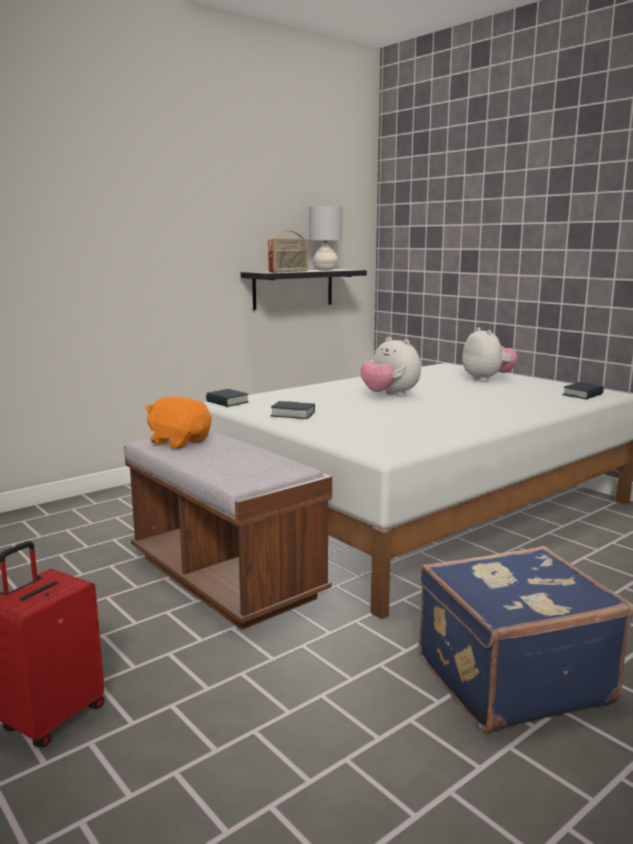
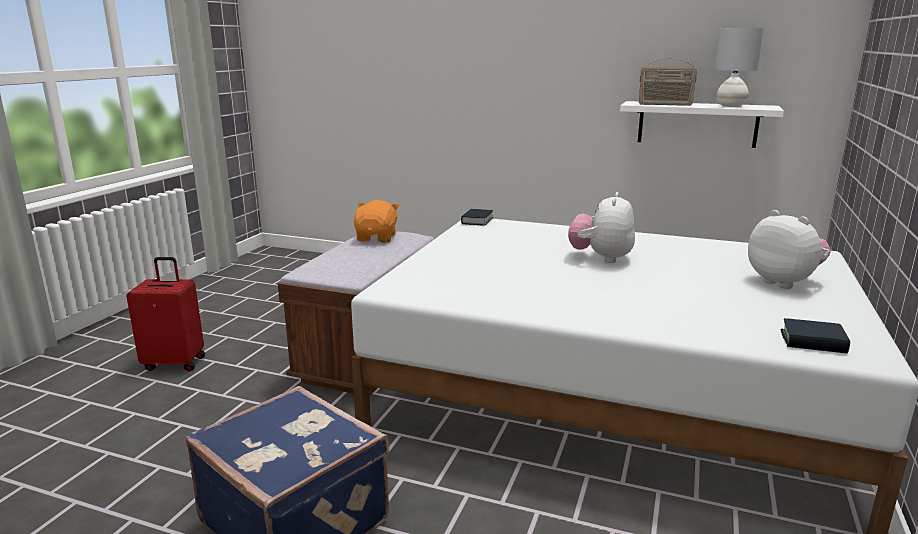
camera: 60 degrees right, 5 degrees up
(293, 288) = (697, 124): black shelf -> white shelf
(293, 415) = (467, 244): book -> none
(487, 379) = (783, 282): plush toy -> plush toy turned 75 degrees counterclockwise

